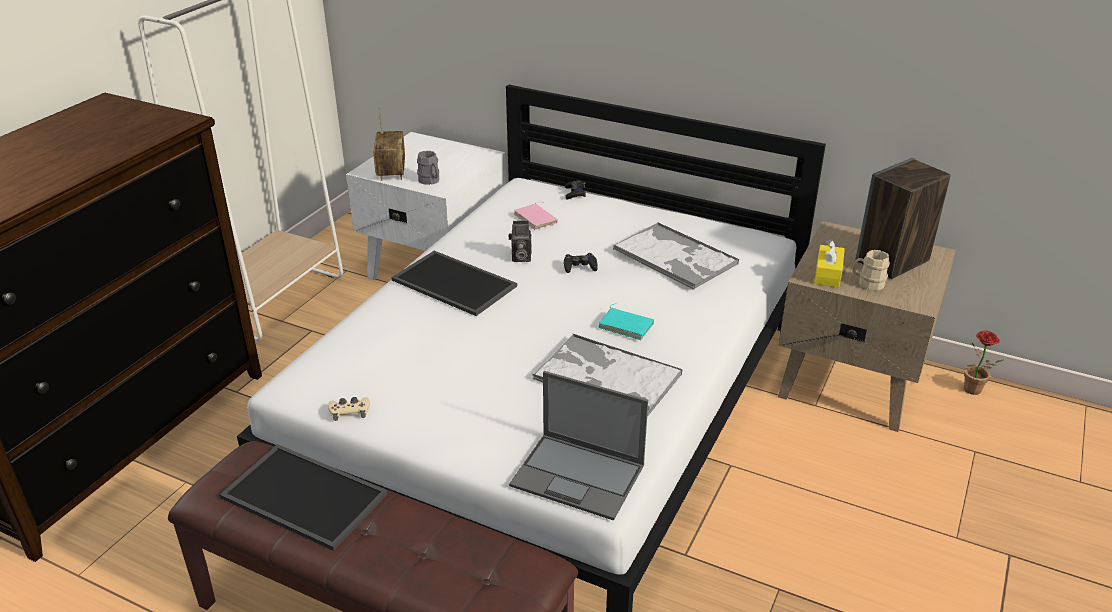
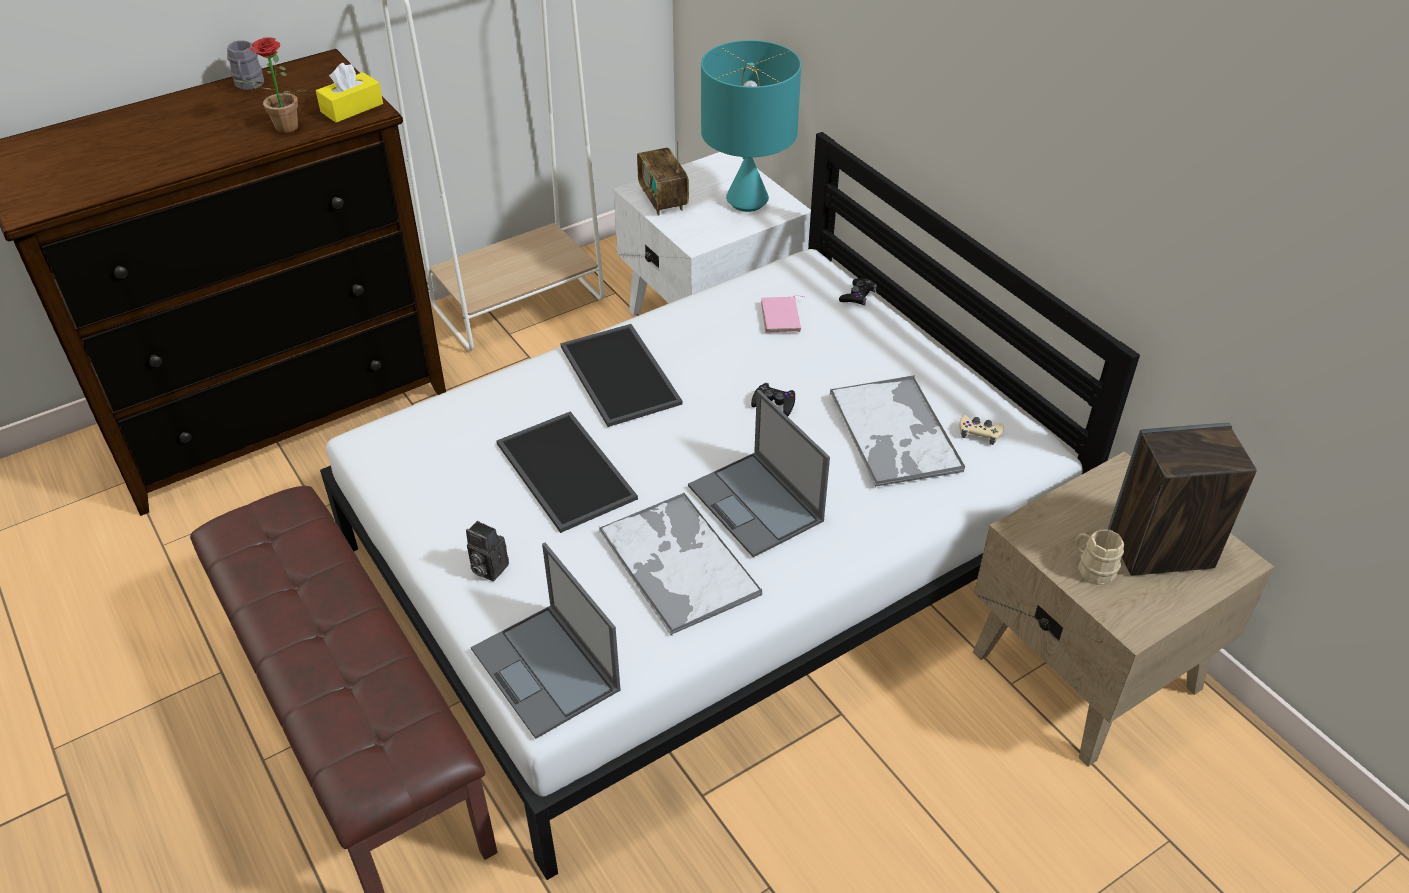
camera: 30 degrees right, 10 degrees up
(301, 497) = (295, 570): tray -> tray (563, 471)
(349, 411) = (399, 494): beige game controller -> beige game controller (979, 432)
(391, 171) = (663, 200): radio -> radio turned 135 degrees clockwise
(430, 181) = (693, 228): grey mug -> grey mug (249, 85)
(454, 158) = (747, 202): none -> turquoise table lamp
(520, 258) = (718, 366): camera -> camera (487, 568)
(626, 325) = (756, 504): turquoise book -> laptop
(827, 274) = (1052, 534): yellow tissue box -> yellow tissue box (352, 108)
(973, 392) = (1245, 759): potted plant -> potted plant (282, 129)

